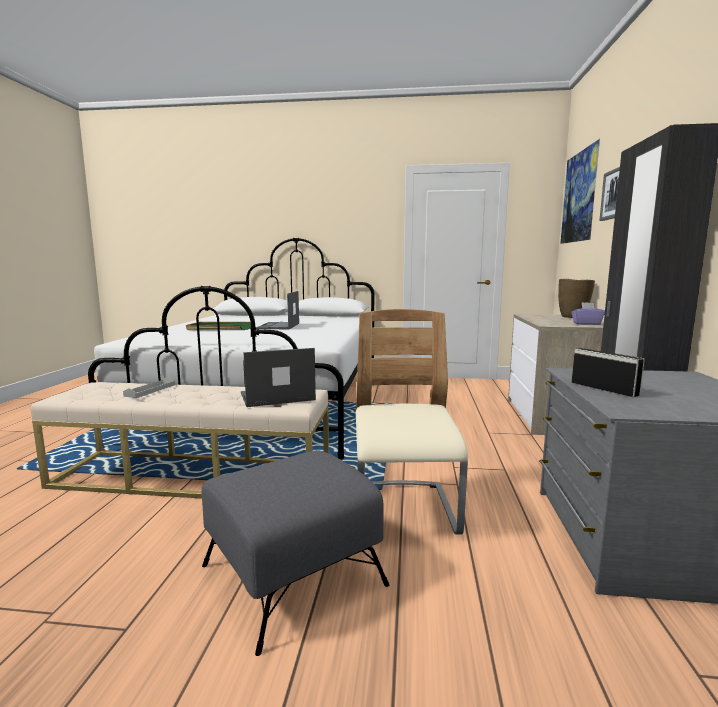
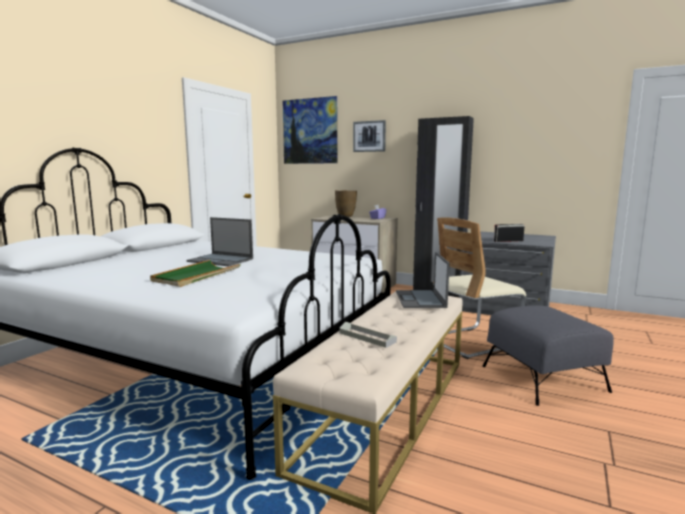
camera: 70 degrees left, 0 degrees up
(404, 511) = (472, 342): beige chair -> beige chair turned 45 degrees counterclockwise

